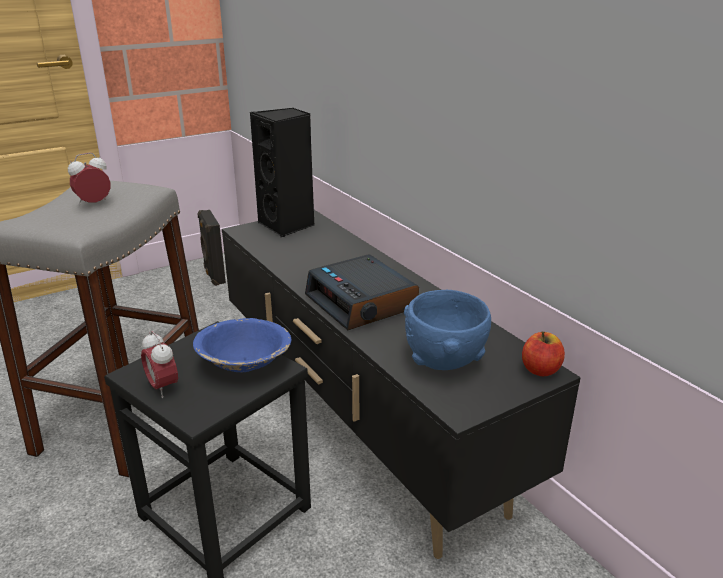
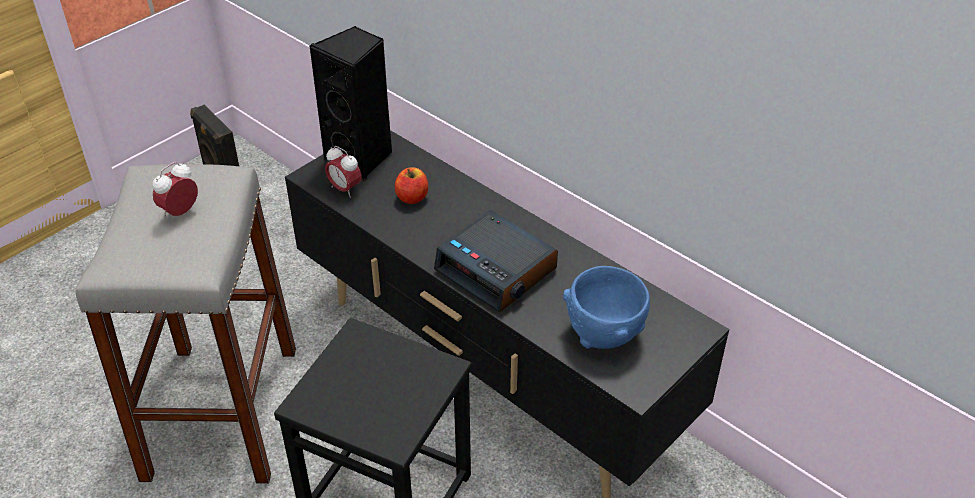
camera: 15 degrees left, 15 degrees up
(163, 387) = (343, 415): alarm clock -> alarm clock (345, 189)
(245, 363) = (408, 369): blue bowl -> none
(540, 370) = (693, 327): apple -> apple (412, 197)

